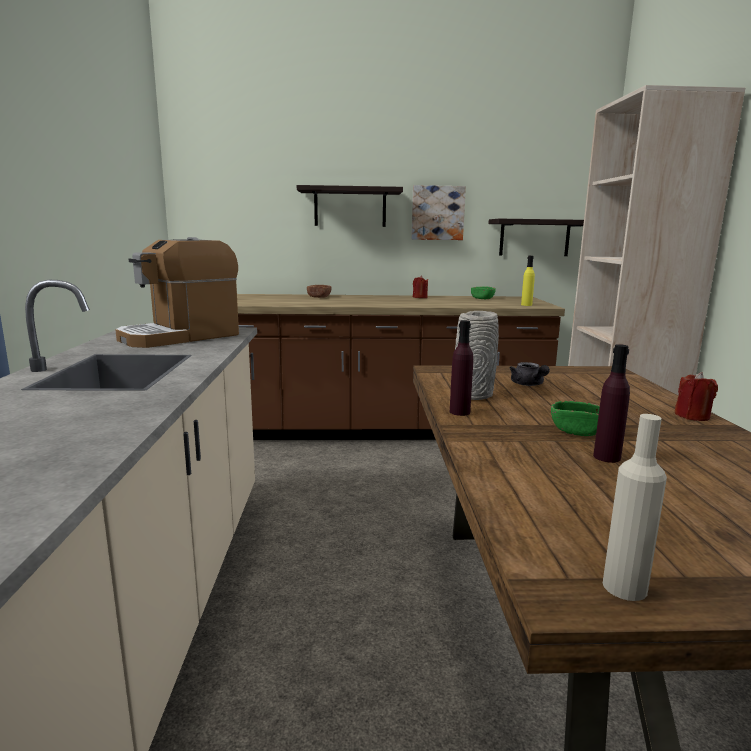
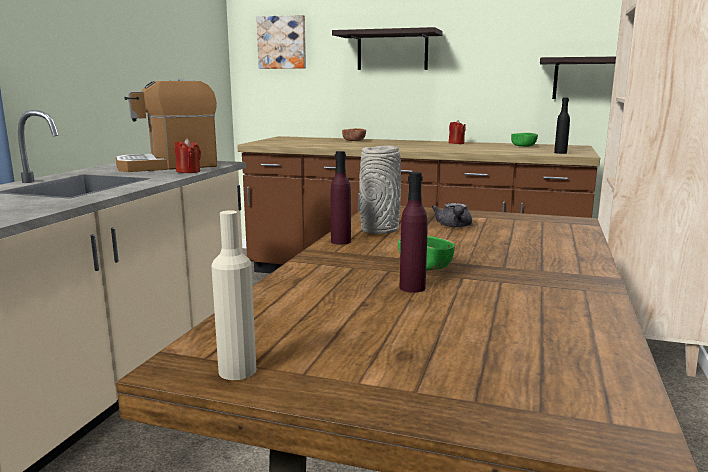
camera: 20 degrees right, 0 degrees up
(437, 213) = (483, 54): picture -> picture (282, 42)
(526, 305) = (560, 153): yellow bottle -> black bottle
(692, 416) = (582, 266): red candle -> red candle (188, 171)

